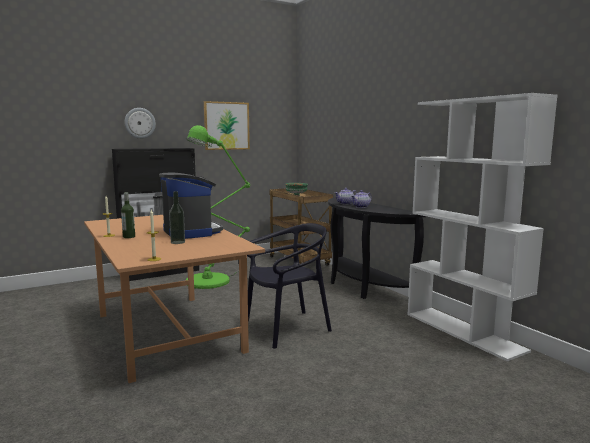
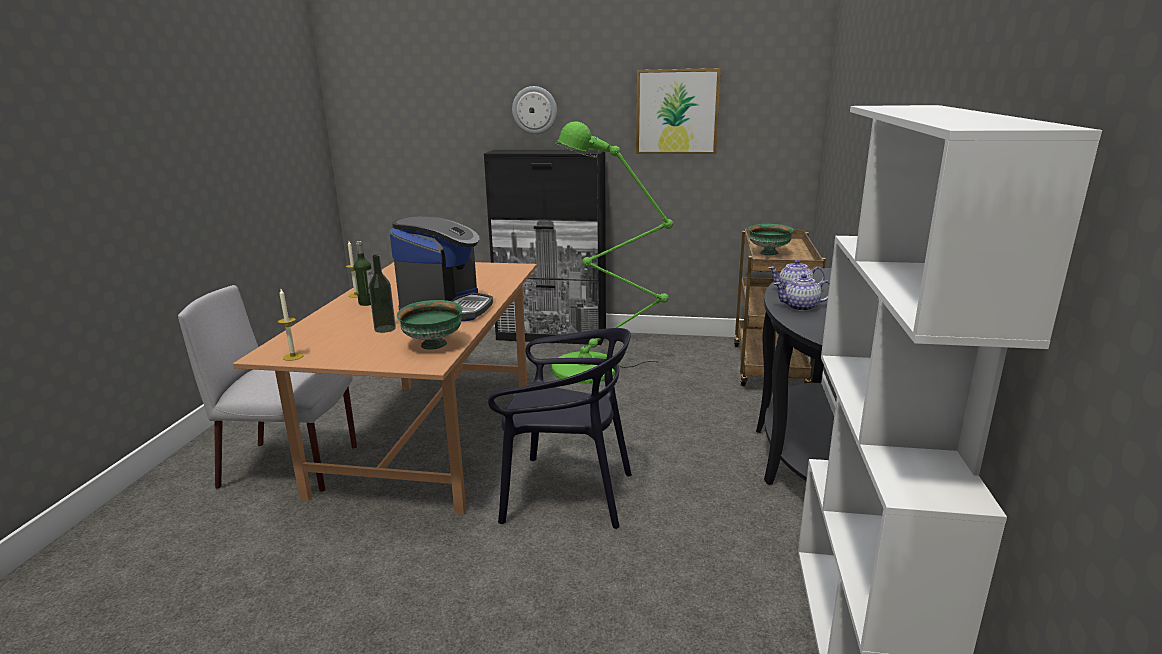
camera: 40 degrees right, 10 degrees up
(89, 372) = (292, 467): none -> grey chair
(228, 242) = (434, 345): none -> green bowl

